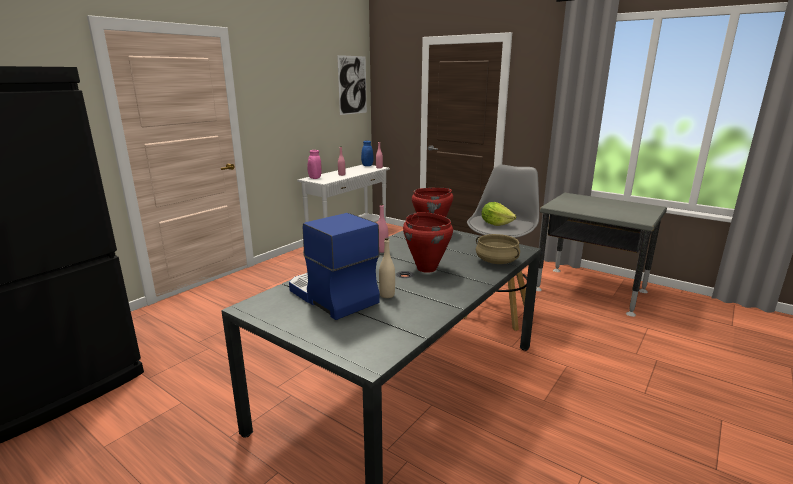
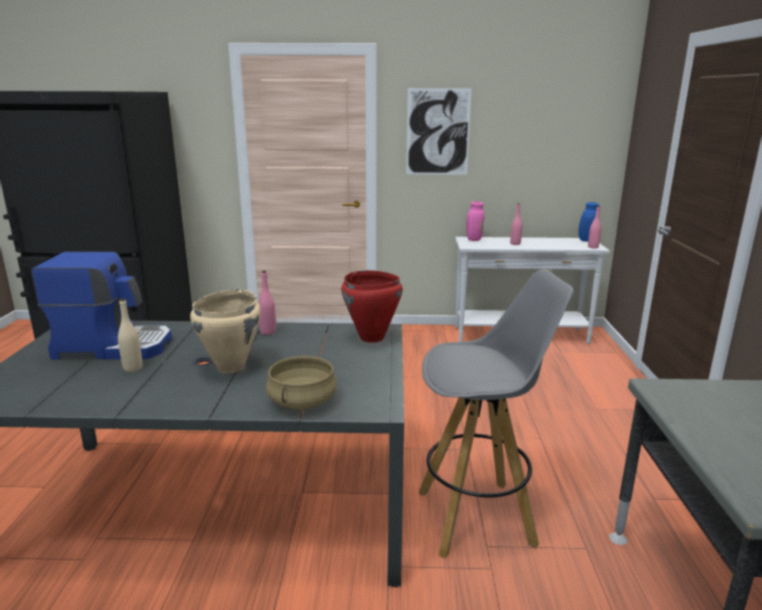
camera: 55 degrees right, 0 degrees up
(331, 296) = (114, 346): coffee machine -> coffee machine turned 75 degrees clockwise
(352, 85) = (588, 116): picture -> picture (438, 132)
(427, 268) = (231, 367): red cooking pot -> beige cooking pot
(496, 224) = (457, 364): lettuce -> none

